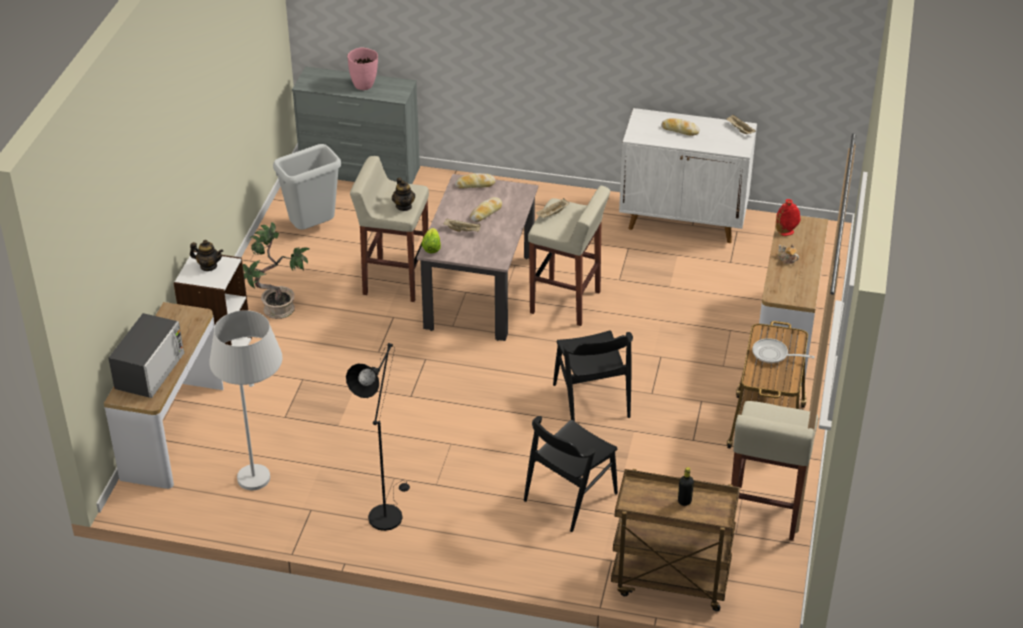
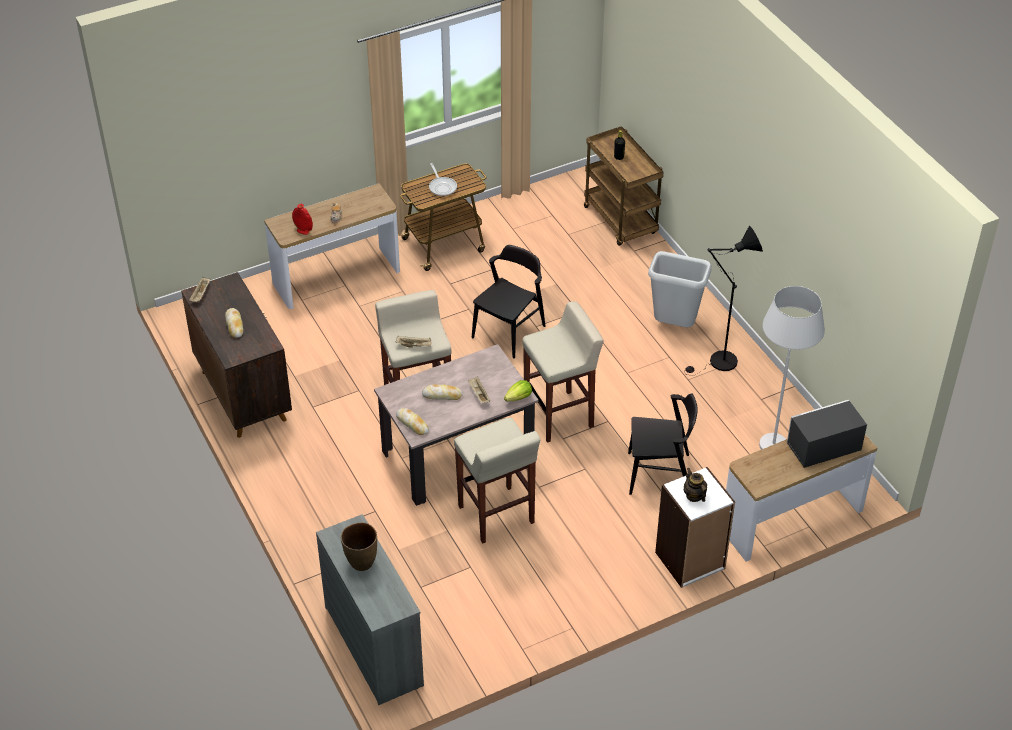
camera: 130 degrees left, 5 degrees up
(278, 310) = (607, 560): potted plant -> none
(313, 228) = (487, 618): grey trash can -> grey trash can (673, 326)
(364, 85) = (361, 562): pink vase -> brown vase
(404, 206) = (496, 432): teapot -> none
(569, 497) = (606, 294): black chair -> black chair (659, 474)
(684, 221) = (243, 395): white cabinet -> brown cabinet
(764, 513) = (522, 212): beige stool -> beige stool (560, 416)

